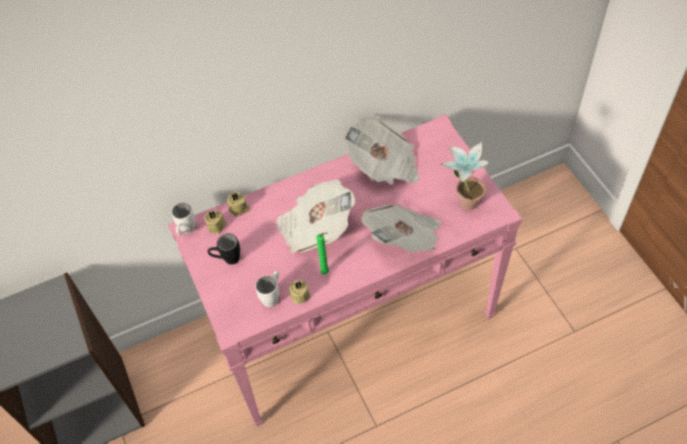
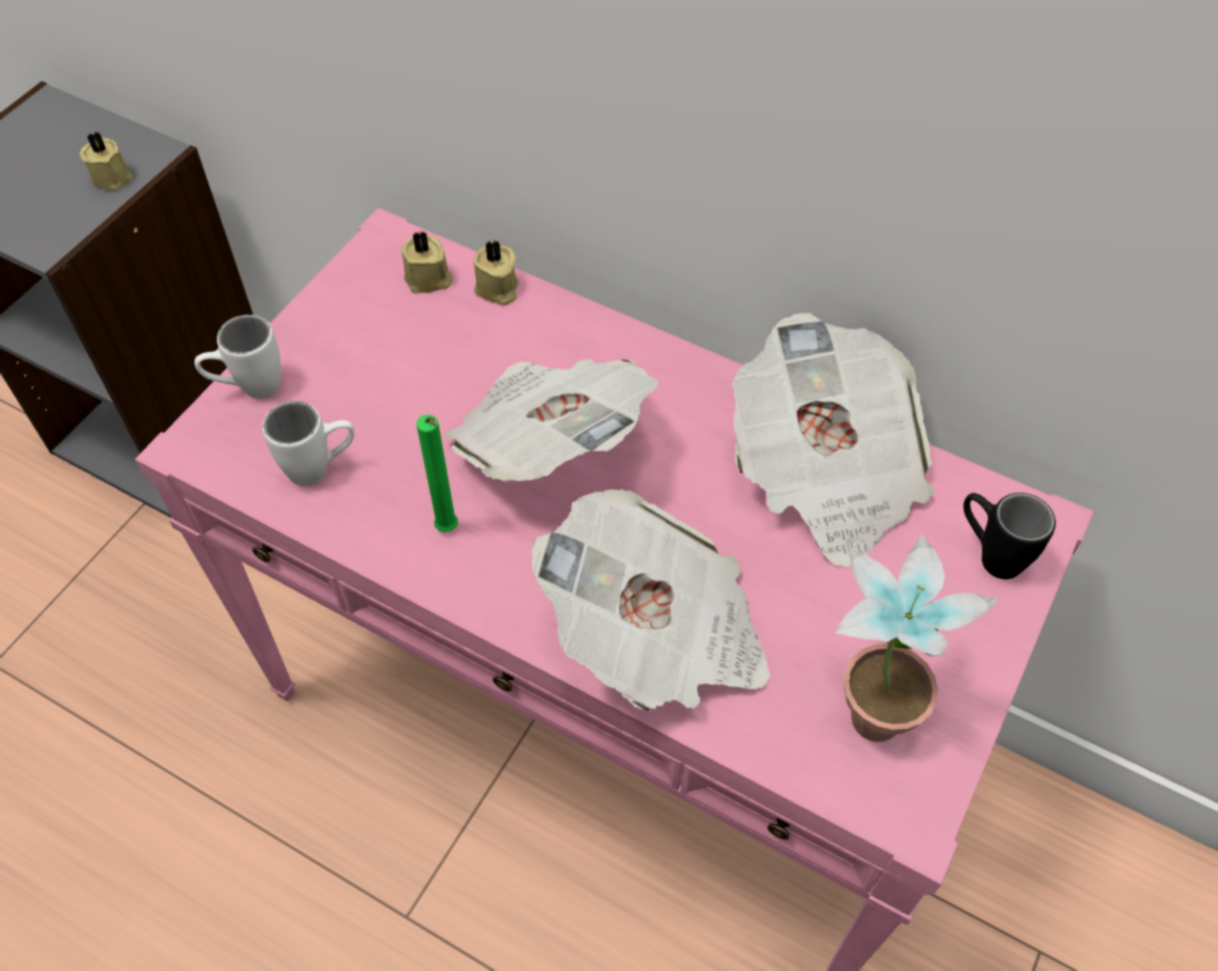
camera: 50 degrees right, 0 degrees up
(186, 231) = (380, 242): white mug -> white mug (249, 389)
(227, 259) = (359, 341): black mug -> black mug (988, 554)
(299, 295) = (354, 515): beige candle -> beige candle (112, 176)

